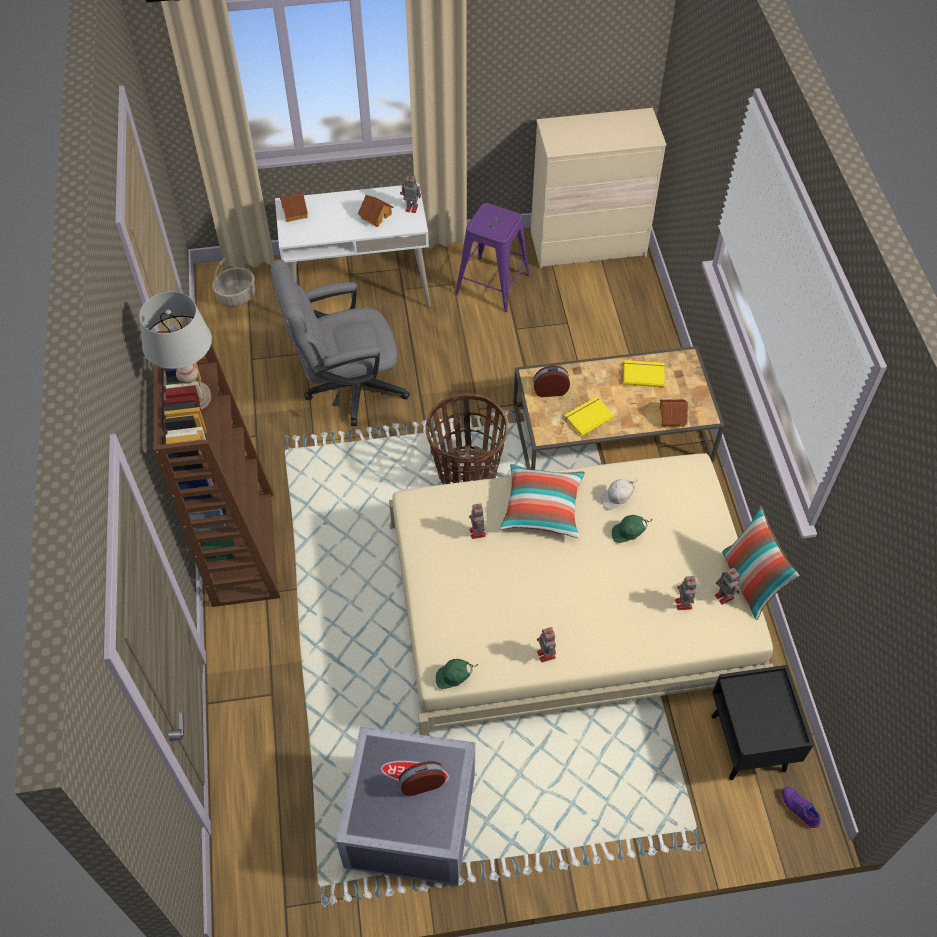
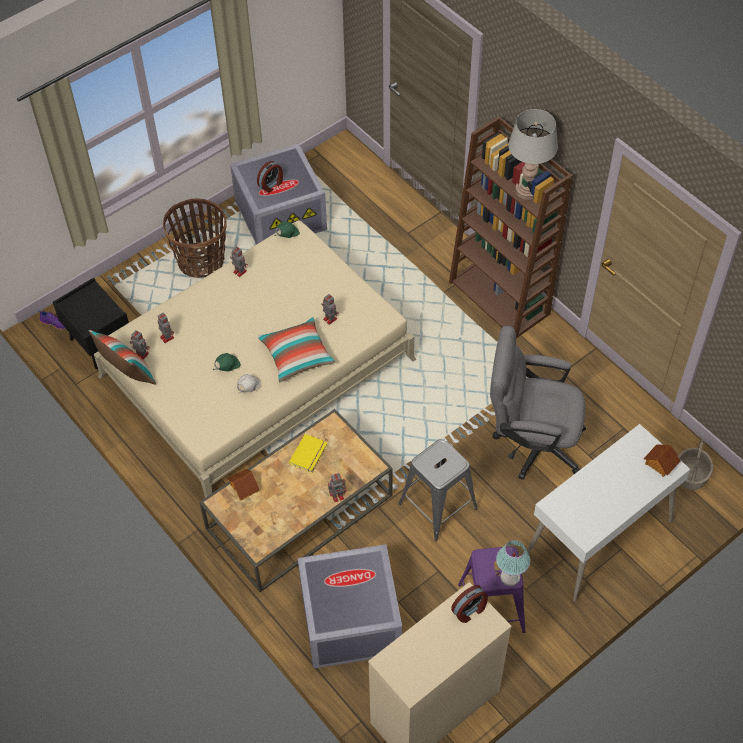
camera: 150 degrees right, 0 degrees up
(346, 388) = (531, 442): grey office chair -> grey office chair turned 120 degrees counterclockwise
(376, 216) = (591, 496): toy house -> none
(411, 208) = (569, 520): toy robot -> toy robot (338, 495)
(466, 472) = (390, 424): basket -> basket (201, 261)
(477, 377) = (438, 506): none -> grey stool
(489, 211) = (509, 577): none -> table lamp
(550, 390) = (352, 462): alarm clock -> alarm clock (469, 610)
(620, 328) = (349, 622): none -> grey storage box
(643, 374) = (286, 515): yellow book -> none

